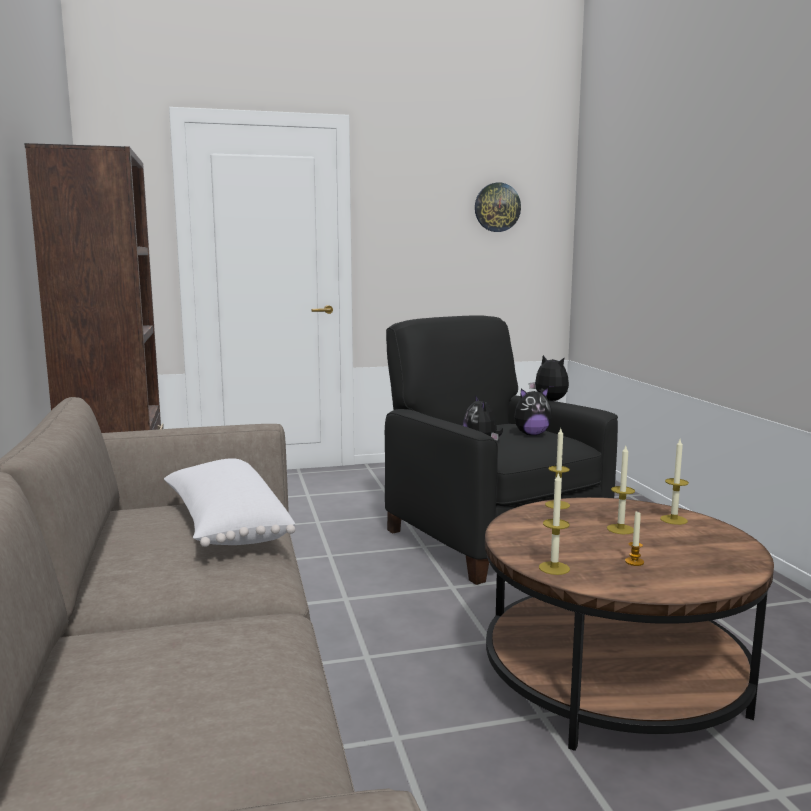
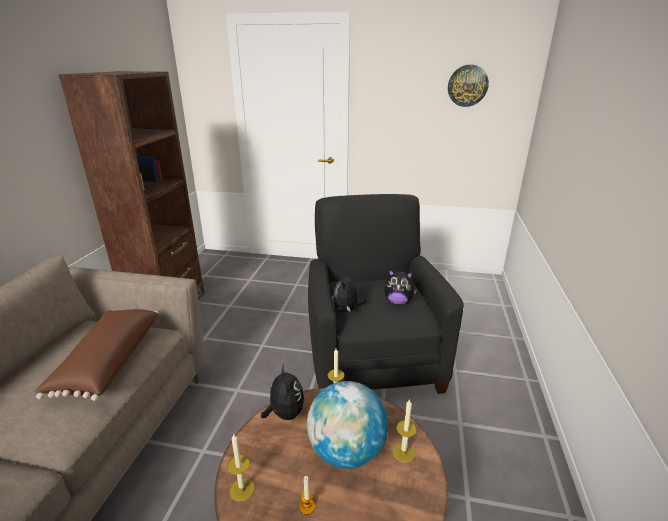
camera: 25 degrees right, 15 degrees up
(225, 526) = (107, 362): white pillow -> brown pillow
(549, 401) = (431, 271): plush toy -> plush toy (285, 413)
(620, 529) = (346, 451): candle -> globe

